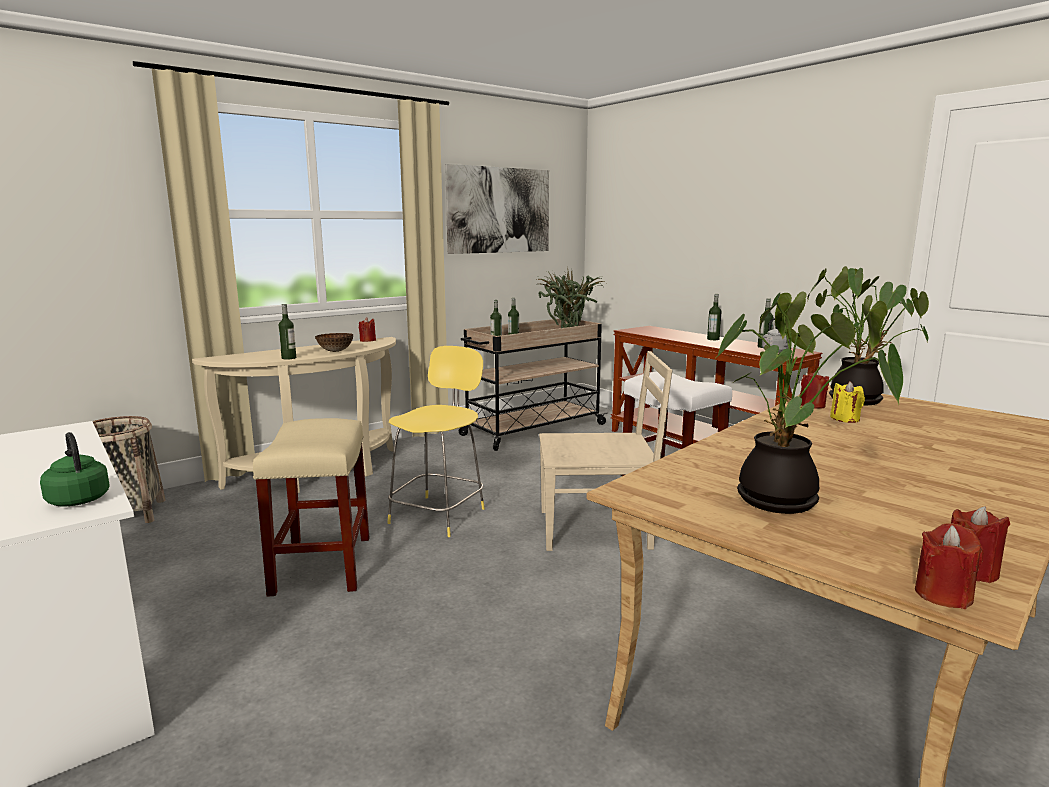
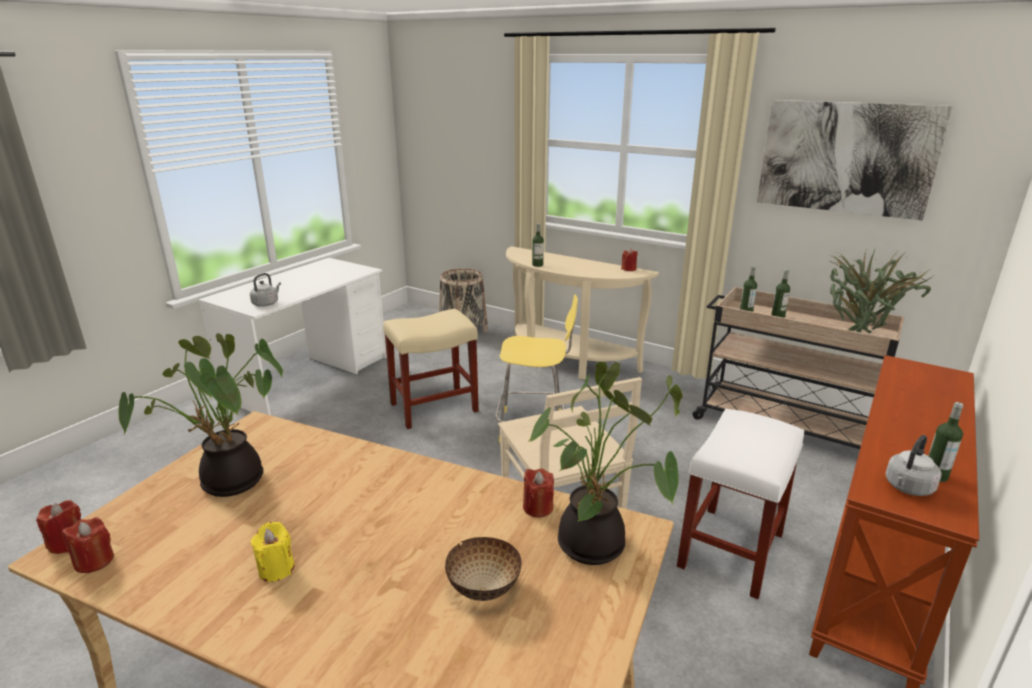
camera: 70 degrees right, 10 degrees up
(78, 499) = (266, 303): green kettle -> grey kettle
(336, 351) = (575, 270): bowl -> bowl (485, 588)
(713, 339) = (934, 428): bottle -> none
(845, 419) = (487, 529): yellow candle -> yellow candle (276, 569)

